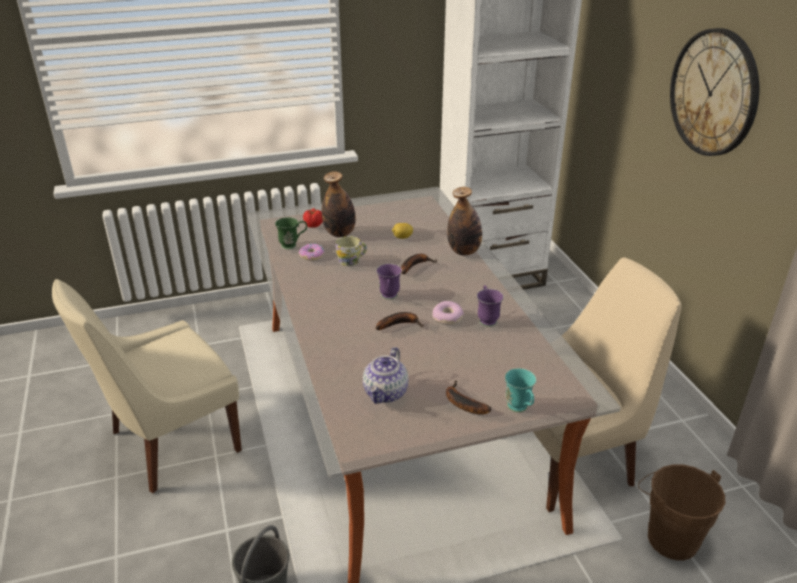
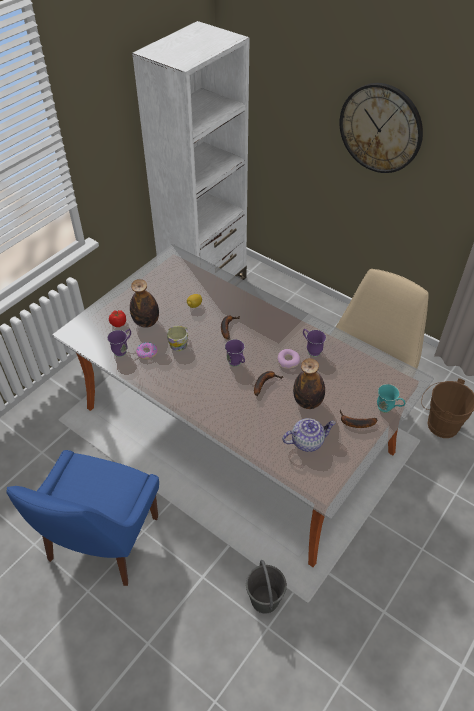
camera: 35 degrees left, 15 degrees up
(170, 443) = (101, 542): beige chair -> blue chair
(293, 245) = (123, 350): green mug -> purple mug
(386, 393) = (307, 441): teapot -> teapot turned 90 degrees counterclockwise
(464, 251) = (247, 299): bottle -> bottle (307, 402)

